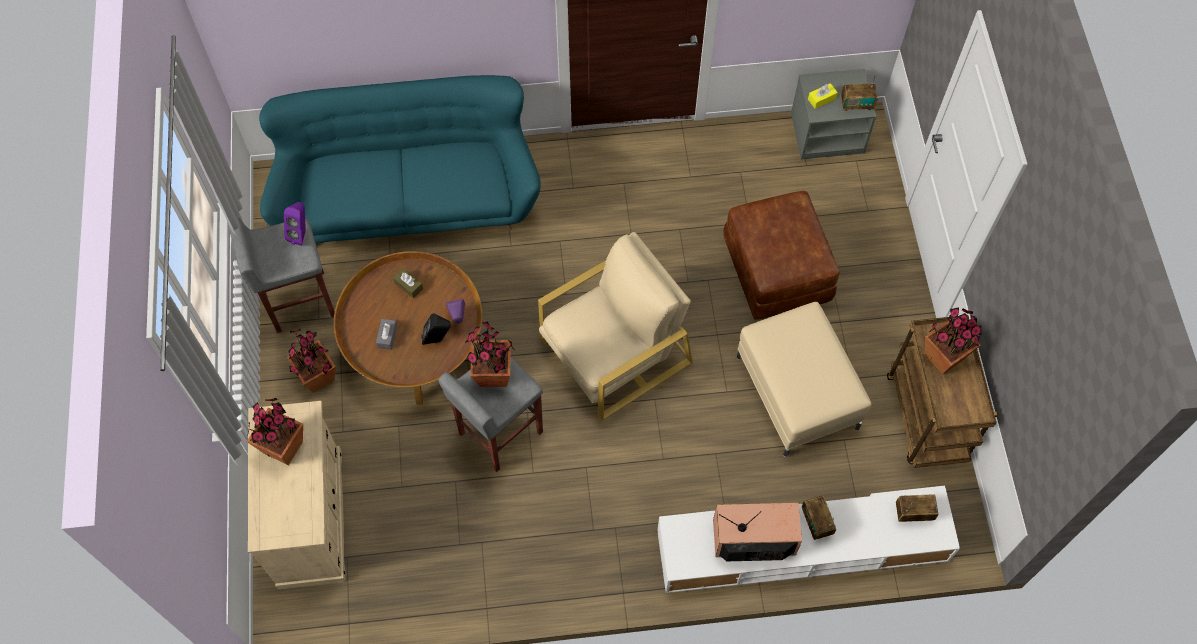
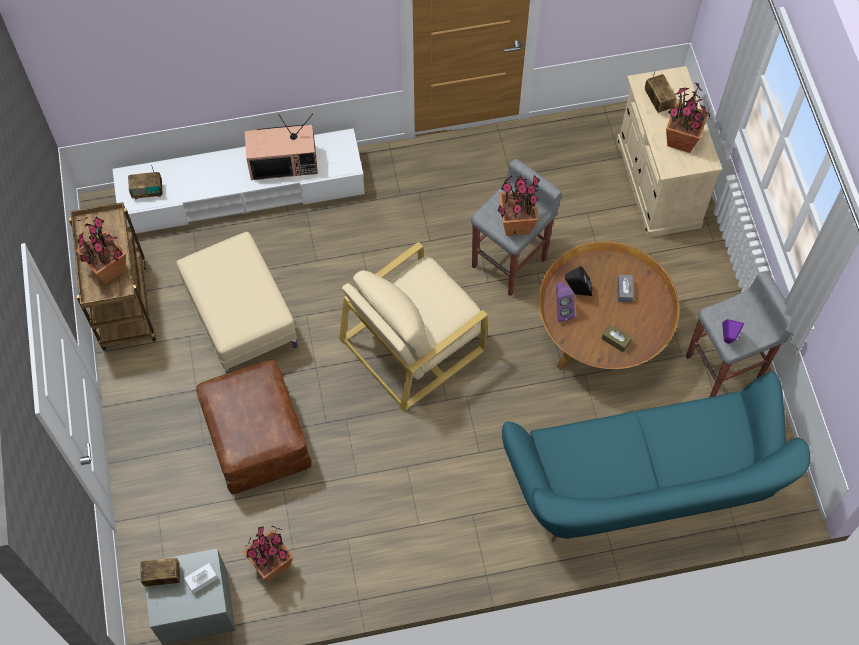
camera: 175 degrees right, 0 degrees up
(317, 377) = (686, 298): potted plant -> potted plant (272, 564)
(816, 522) = (230, 178): radio -> radio (658, 101)
(821, 99) = (201, 580): yellow tissue box -> white tissue box

